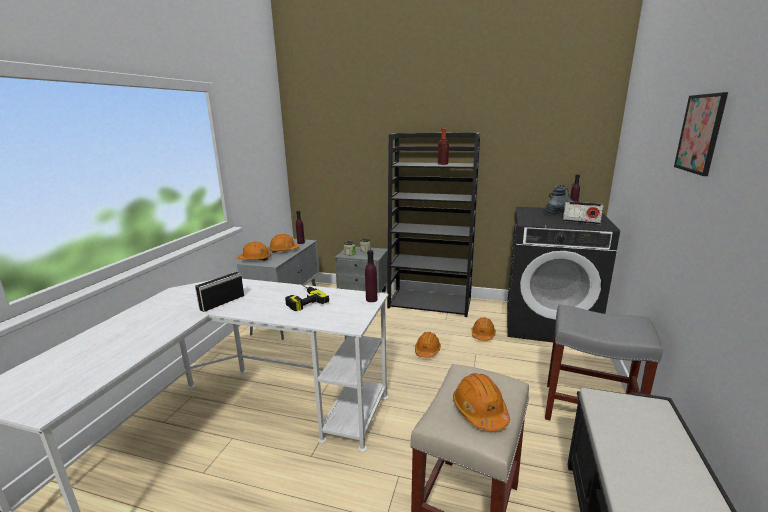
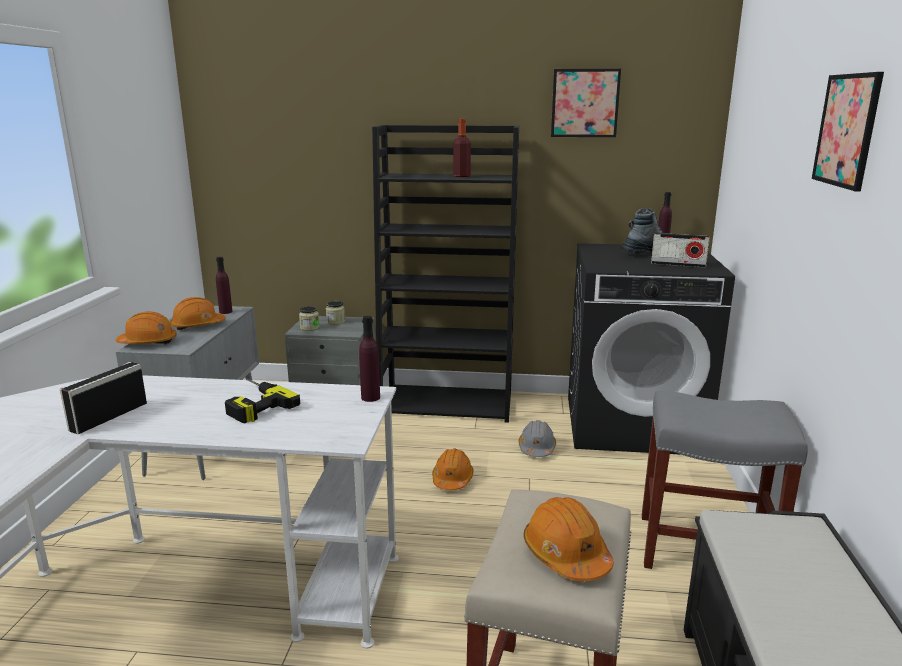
camera: 10 degrees left, 0 degrees up
(483, 335) = (536, 448): orange hard hat -> grey hard hat
(523, 117) = (585, 103): none -> picture

